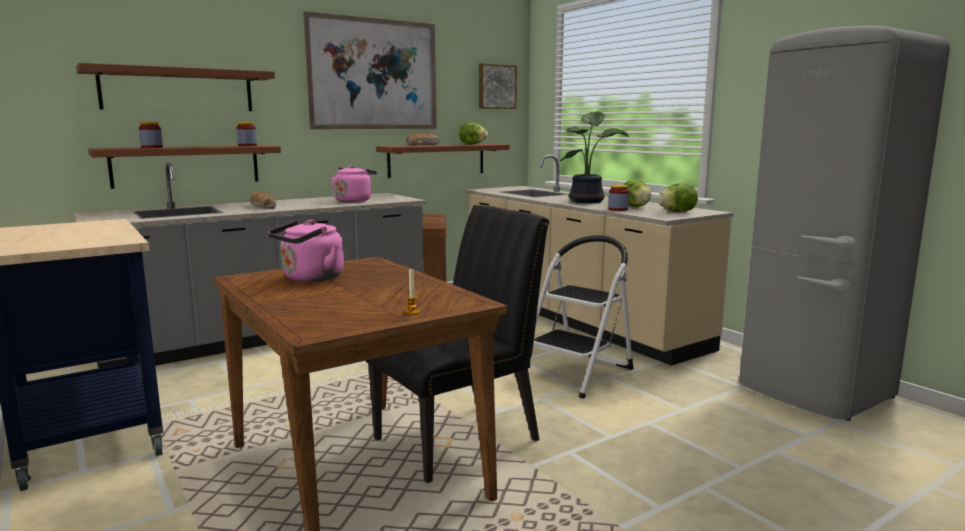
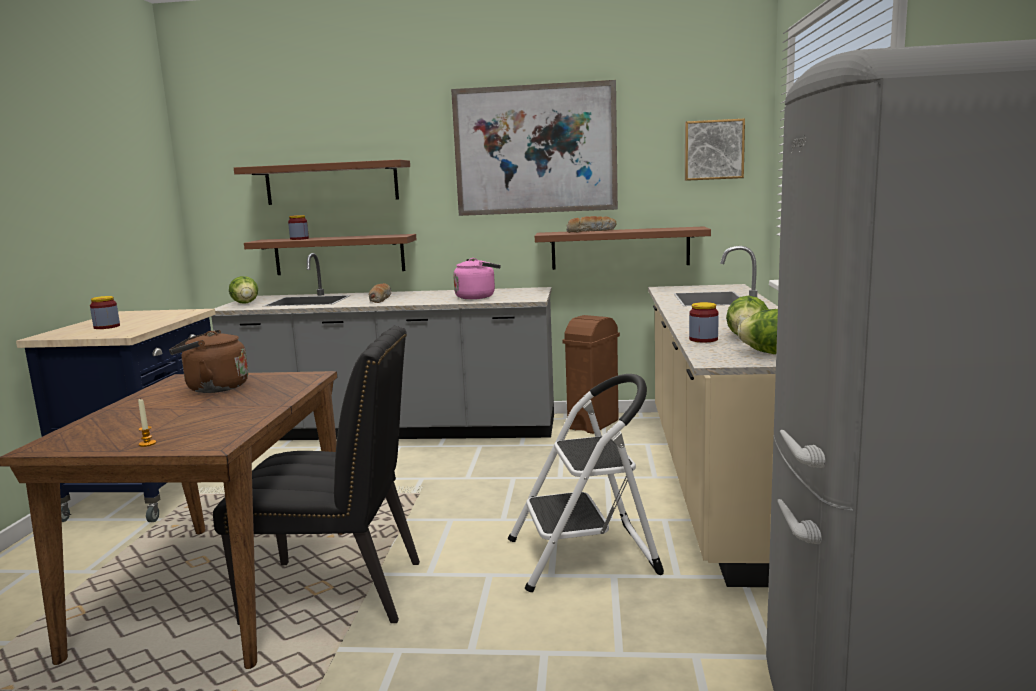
camera: 40 degrees right, 0 degrees up
(247, 145) = (385, 235): jar -> jar (107, 327)
(310, 278) = (213, 388): pink kettle -> brown kettle
(472, 144) = (662, 229): lettuce -> lettuce (245, 303)
(588, 201) = (722, 320): potted plant -> none

